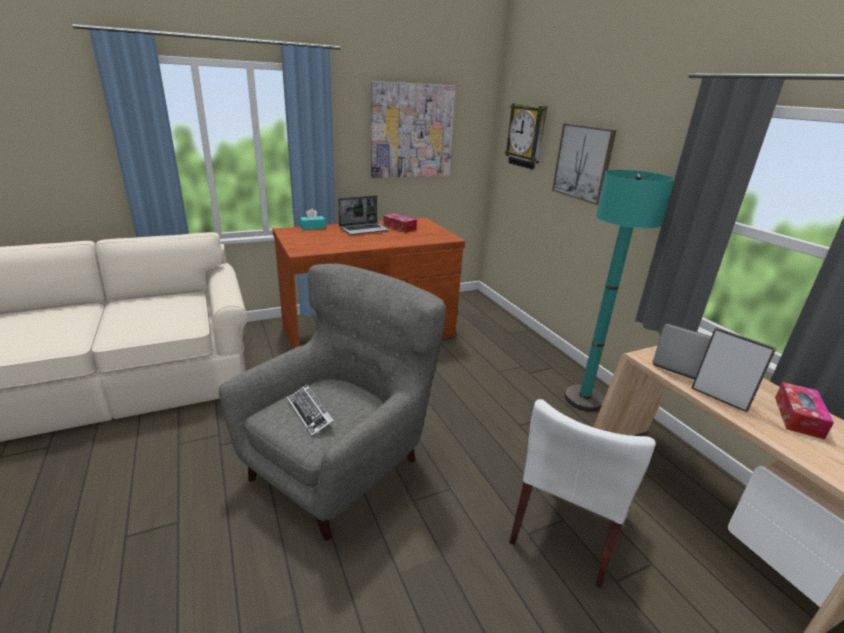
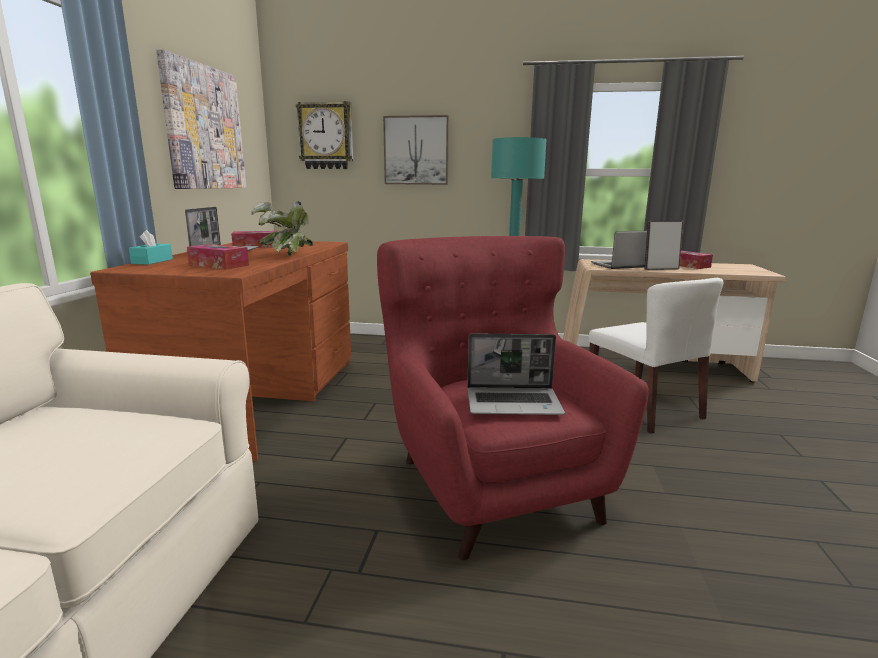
camera: 55 degrees left, 10 degrees down
(310, 413) = (514, 403): keyboard -> laptop
(320, 241) = (219, 265): none -> tissue box
(340, 465) = (493, 484): grey armchair -> red armchair
(375, 244) = (287, 255): none -> potted plant

